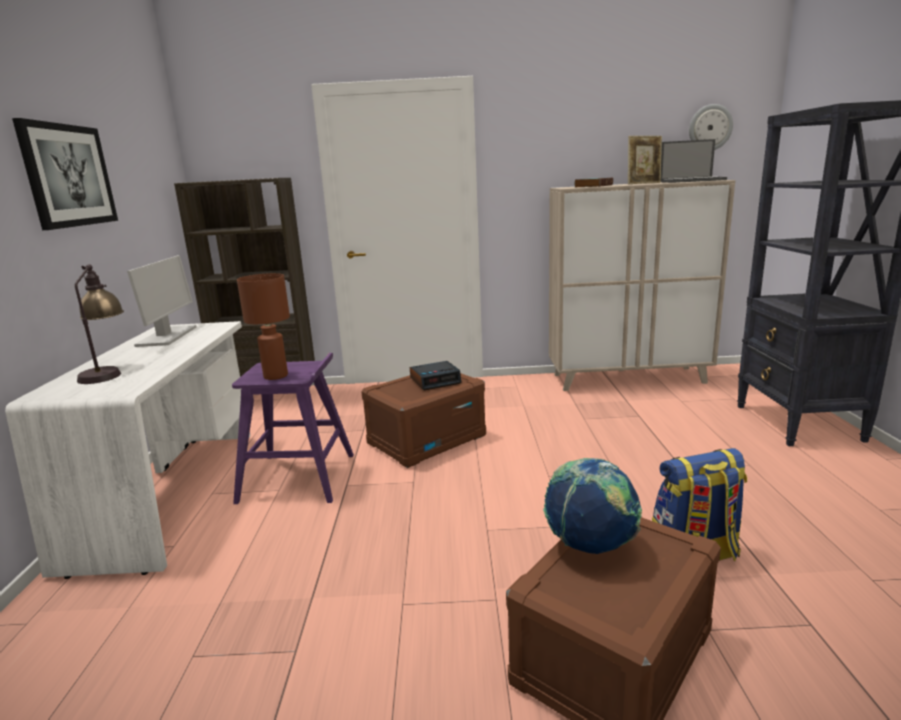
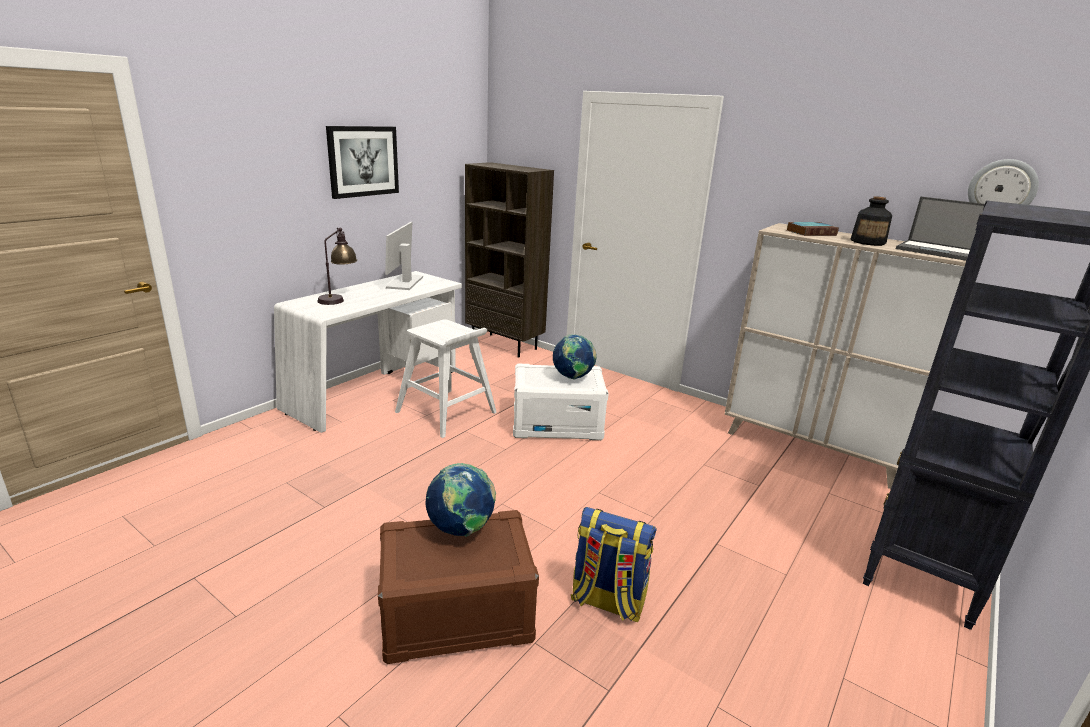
camera: 35 degrees right, 5 degrees up
(167, 336) = (405, 282): monitor -> monitor turned 150 degrees clockwise
(276, 376) = (437, 333): brown table lamp -> none
(299, 478) = (446, 412): purple stool -> white stool
(427, 439) = (557, 424): brown storage box -> white storage box
(435, 381) = (573, 377): alarm clock -> globe
(643, 183) = (868, 242): picture frame -> bottle

